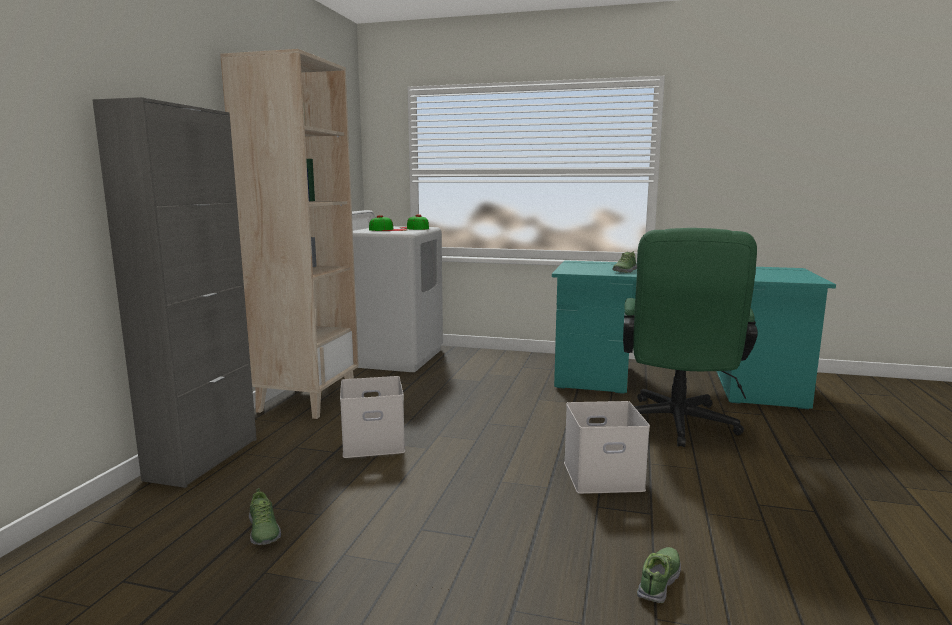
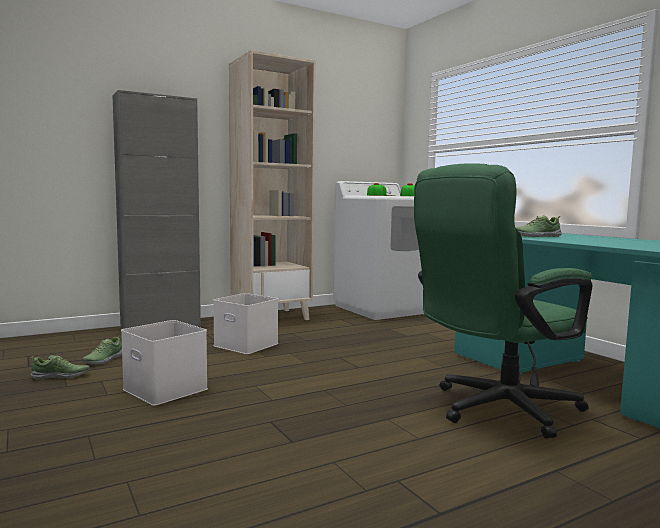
camera: 45 degrees right, 5 degrees down
(604, 475) = (328, 410): white storage box -> white storage box (167, 389)
(659, 581) = (183, 470): shoe -> shoe (61, 376)

